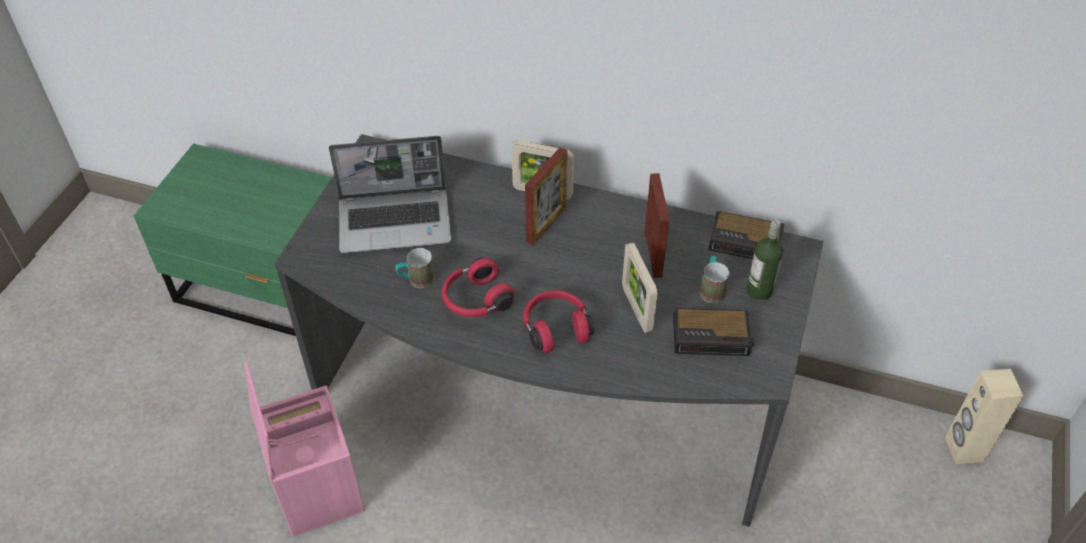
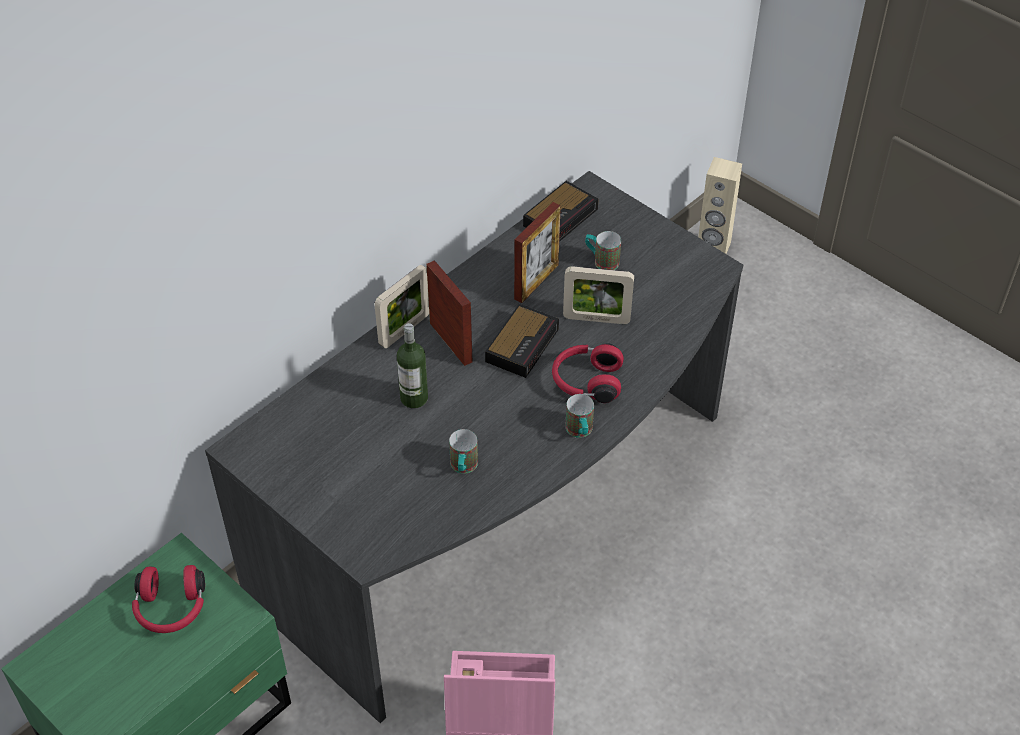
camera: 65 degrees left, 0 degrees up
(396, 221) = (368, 459): laptop -> none
(475, 300) = (518, 429): red headphones -> red headphones (171, 609)
(495, 343) = (580, 432): none -> mug
(653, 253) = (536, 282): picture frame -> picture frame turned 105 degrees clockwise
(712, 336) = (654, 282): alarm clock -> alarm clock (523, 344)
(759, 291) = (621, 233): bottle -> bottle (414, 398)

